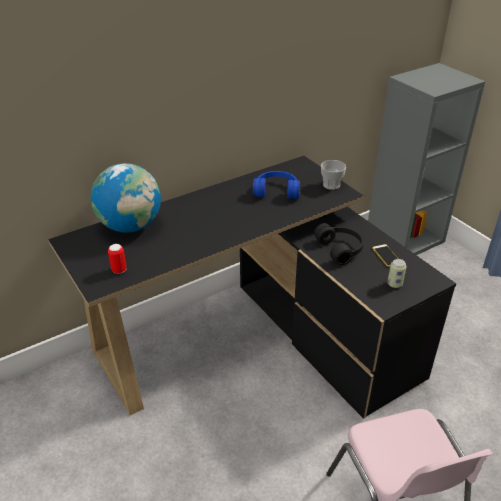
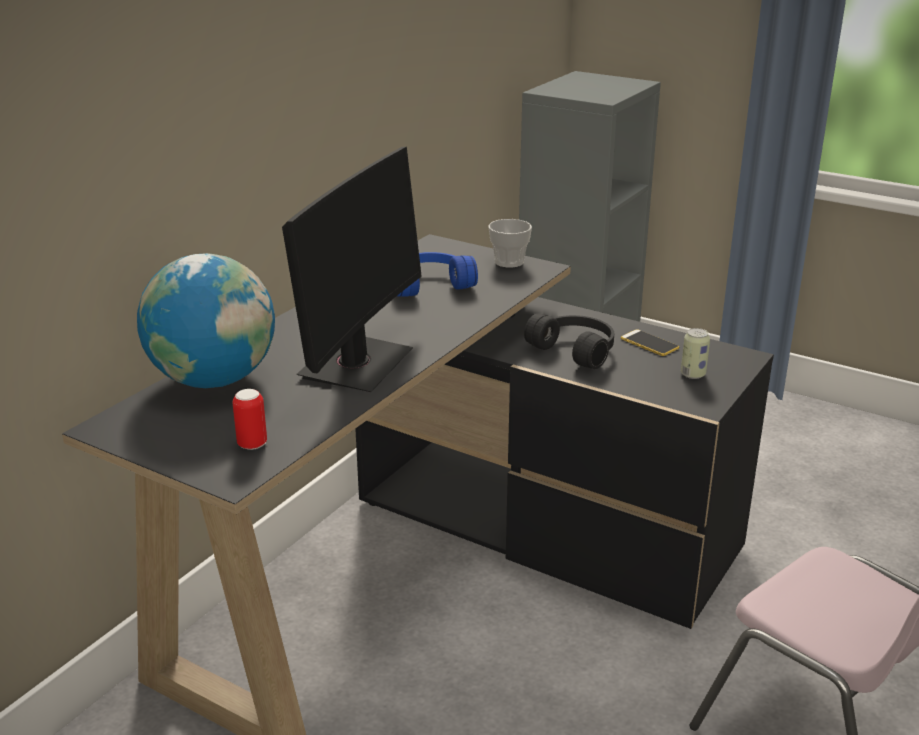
camera: 25 degrees left, 10 degrees down
(201, 234) = (356, 364): none -> monitor

